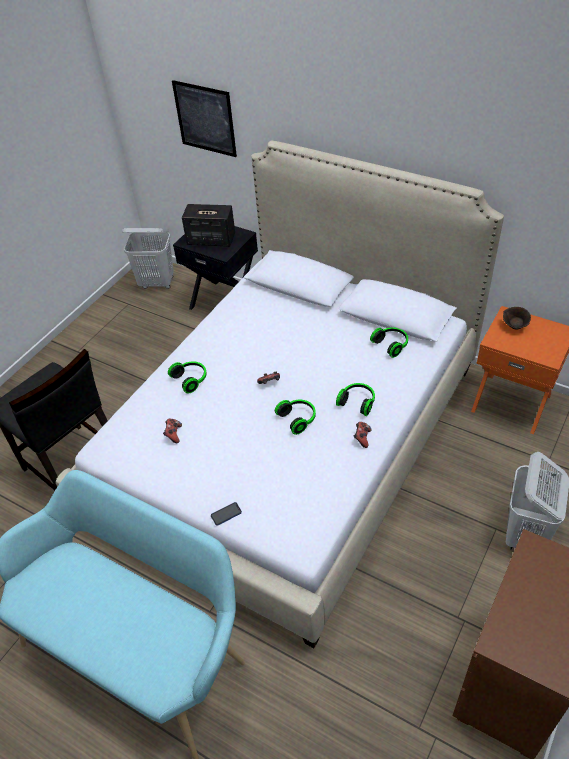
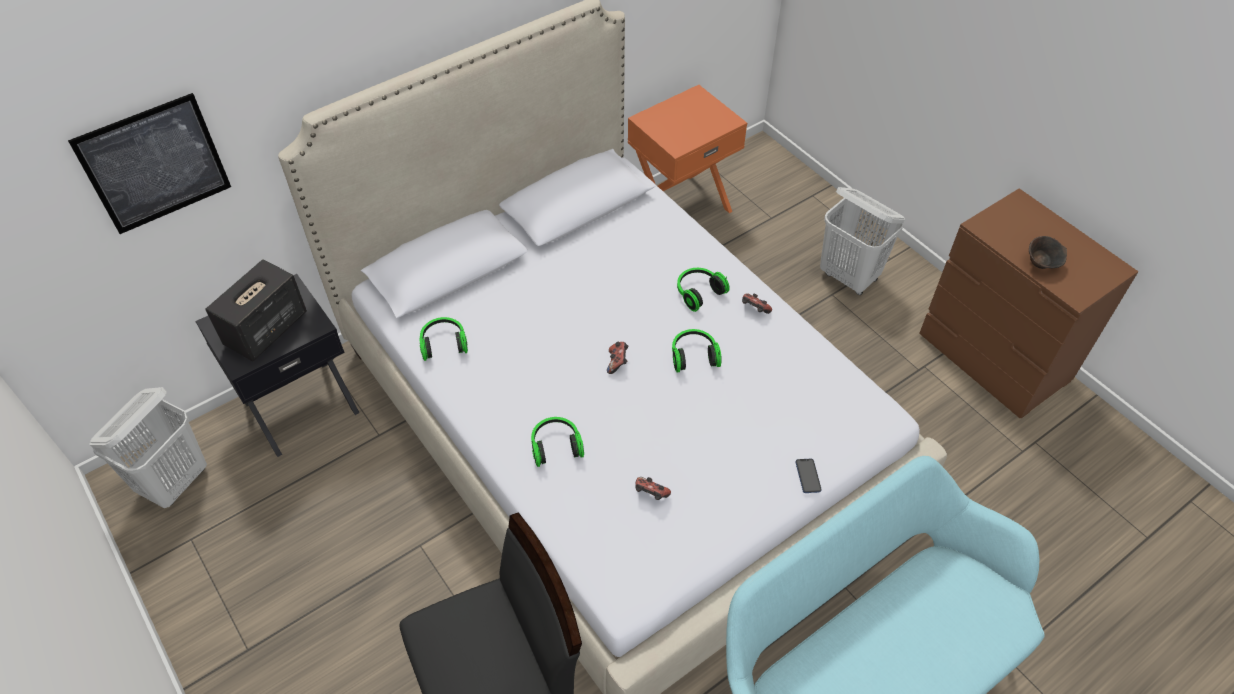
camera: 70 degrees left, 5 degrees up
(391, 345) = (624, 228): headphones -> headphones (444, 344)
(515, 326) = (666, 122): brown bowl -> brown bowl (1042, 264)

